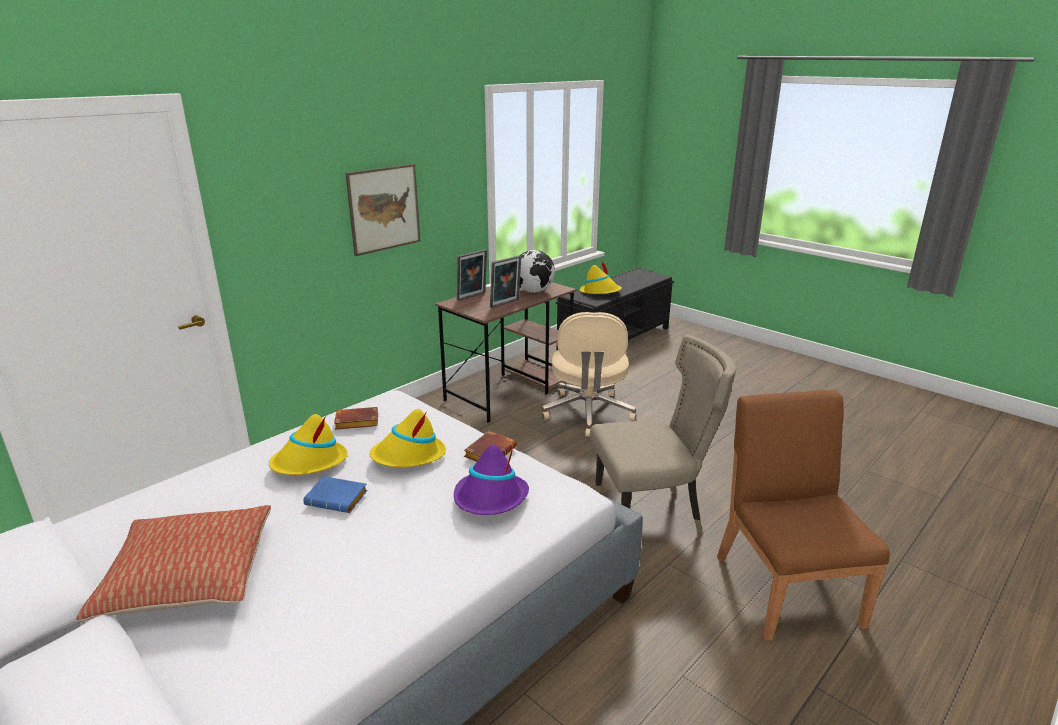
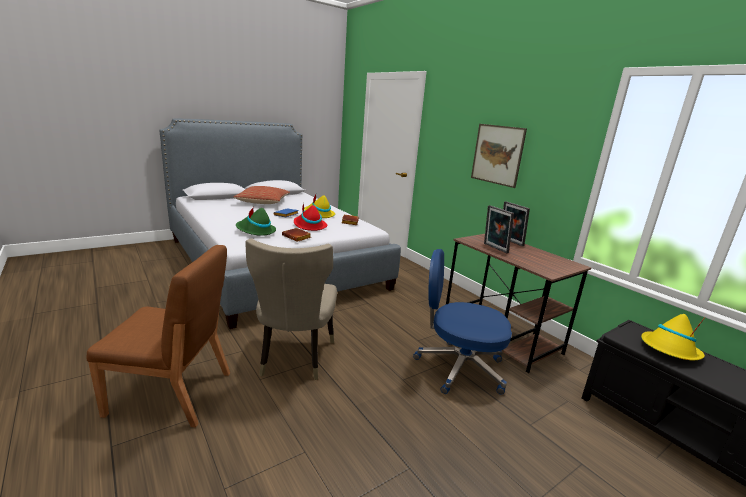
camera: 100 degrees right, 5 degrees down
(408, 456) = (309, 226): yellow hat -> red hat
(490, 498) = (255, 231): purple hat -> green hat
(534, 291) = (533, 261): globe -> none
(588, 413) = (458, 367): beige office chair -> blue office chair

